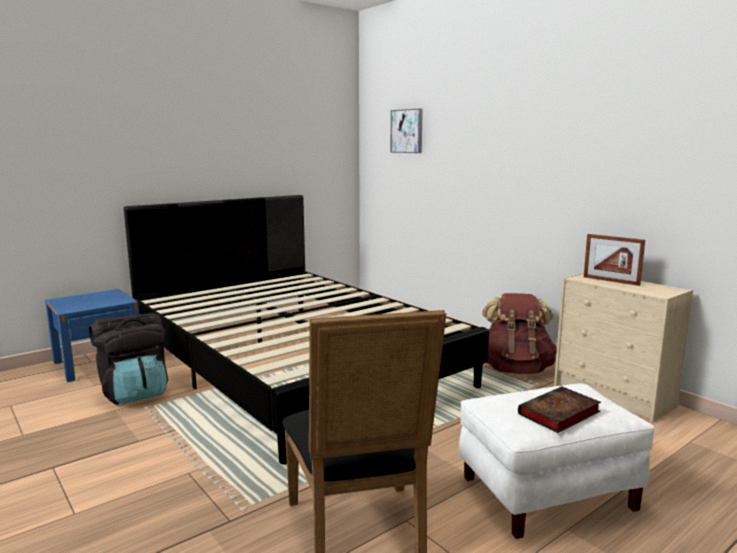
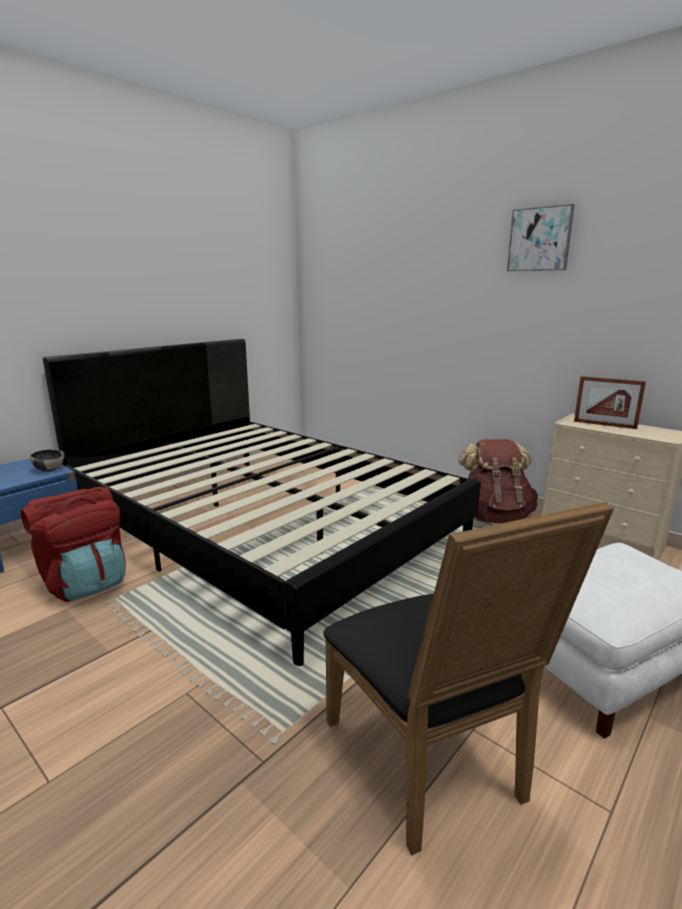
camera: 10 degrees left, 5 degrees up
(119, 299) = (49, 469): none -> bowl
(134, 393) = (85, 582): black backpack -> red backpack
(407, 131) = (356, 268): picture -> picture (540, 239)
(558, 414) = (634, 590): book -> none

